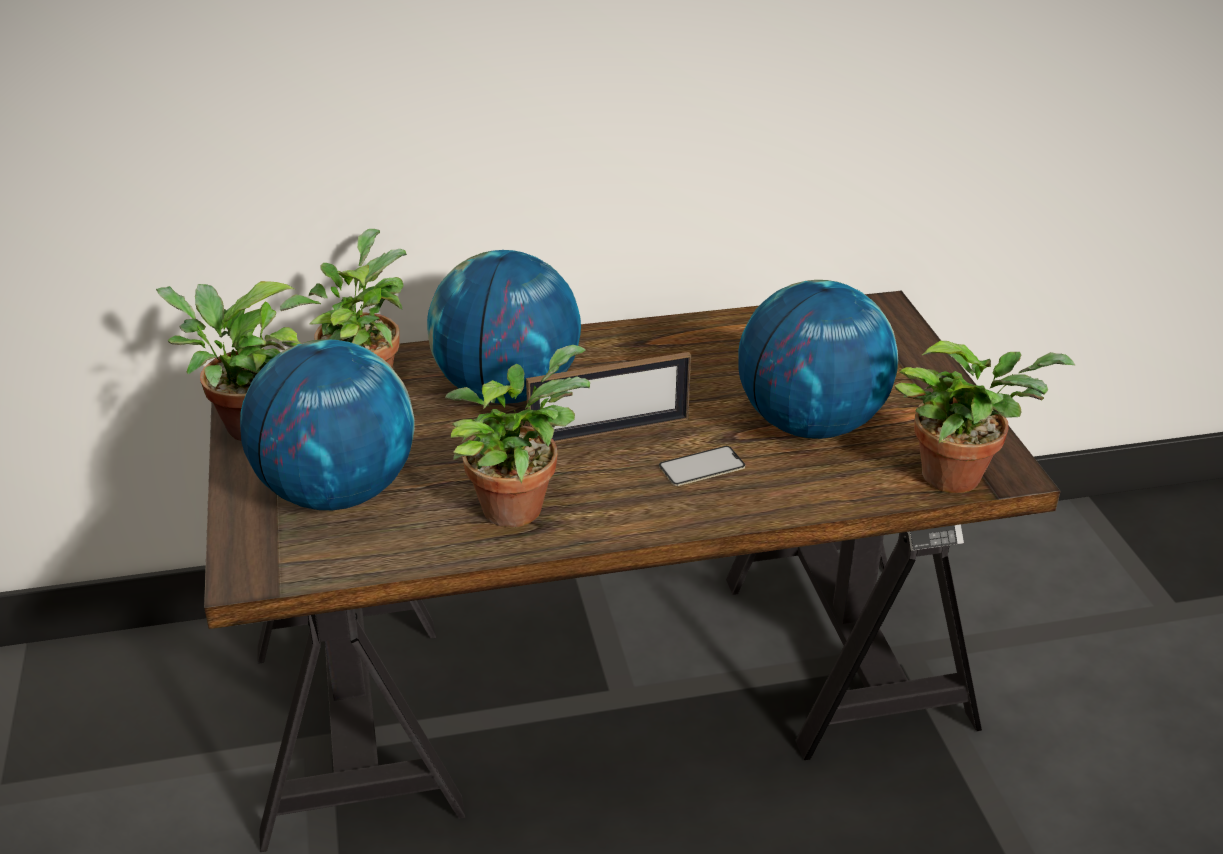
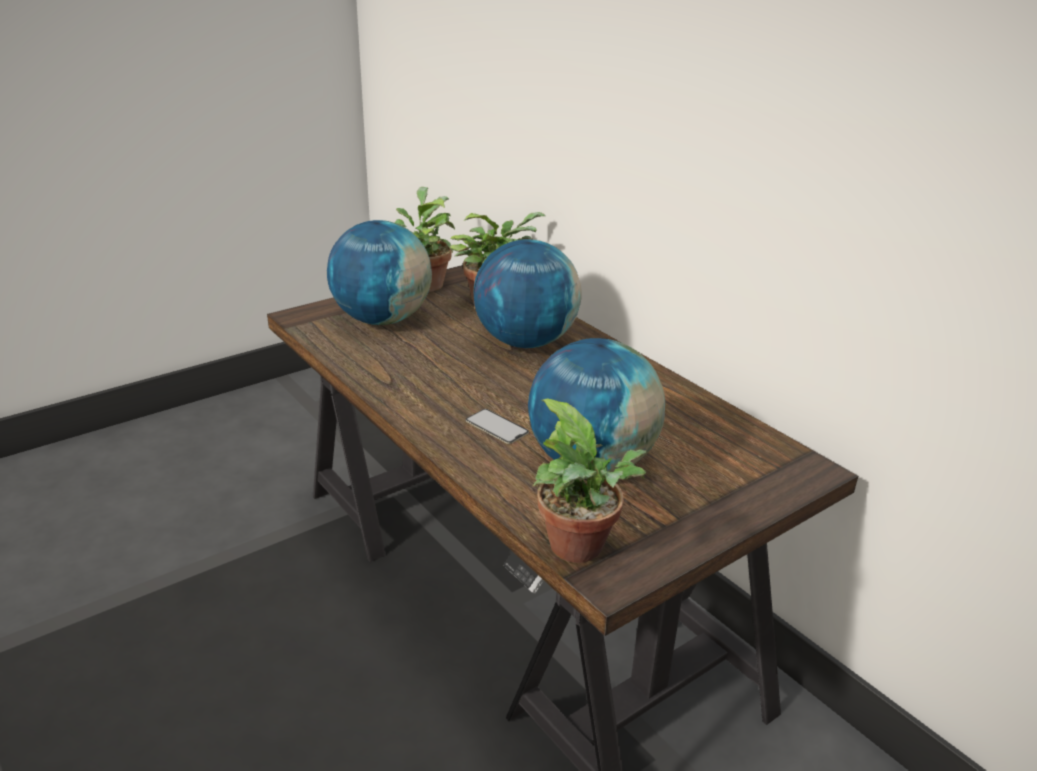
camera: 65 degrees right, 5 degrees down
(516, 504) = (406, 371): potted plant -> none
(609, 431) = (510, 384): picture frame -> none

